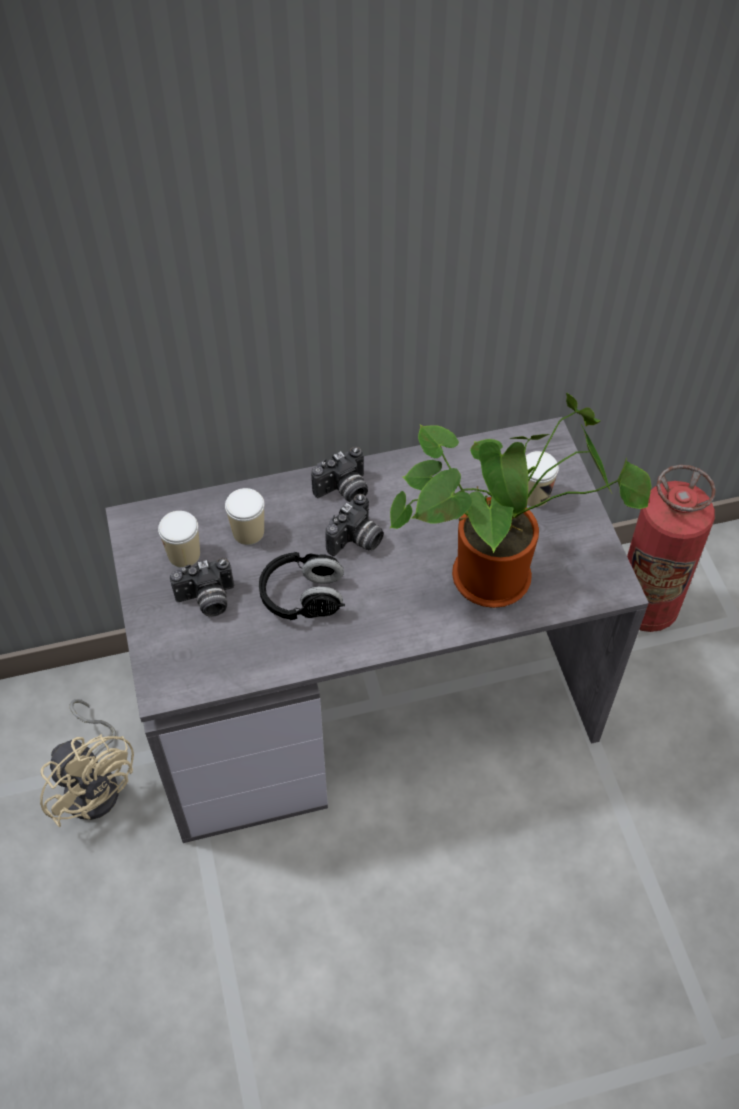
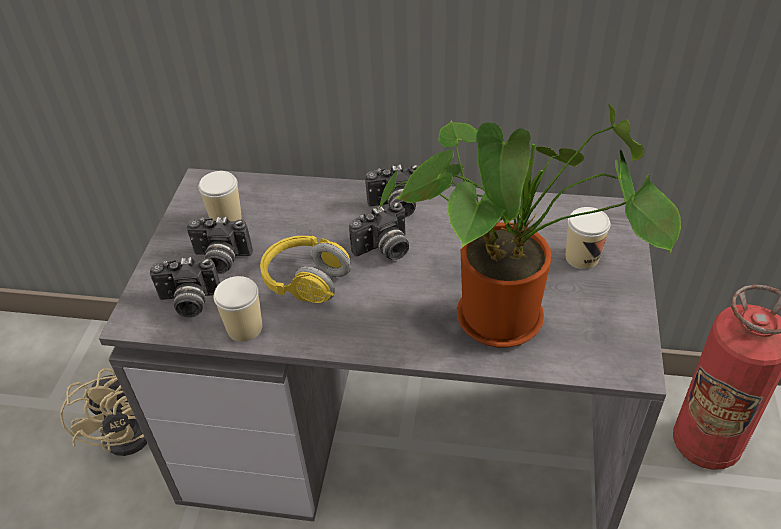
camera: 25 degrees right, 10 degrees down
(204, 653) = (189, 302): none -> camera
(248, 532) = (291, 216): cup -> cup (244, 328)
(303, 597) = (306, 282): black headphones -> yellow headphones

